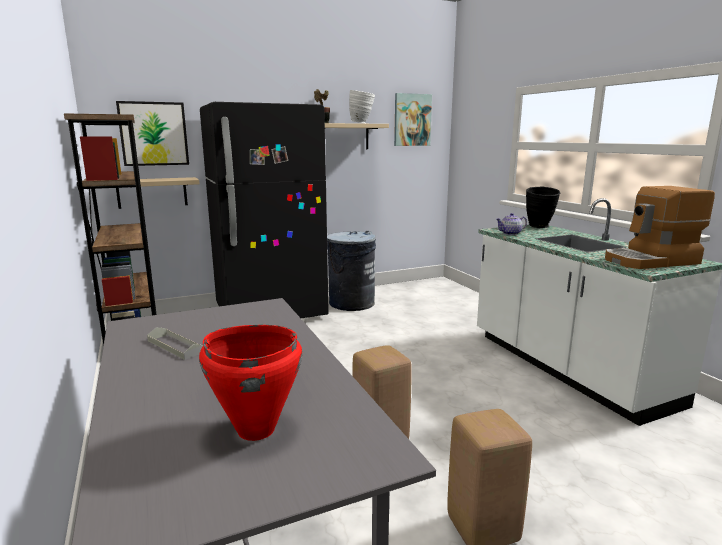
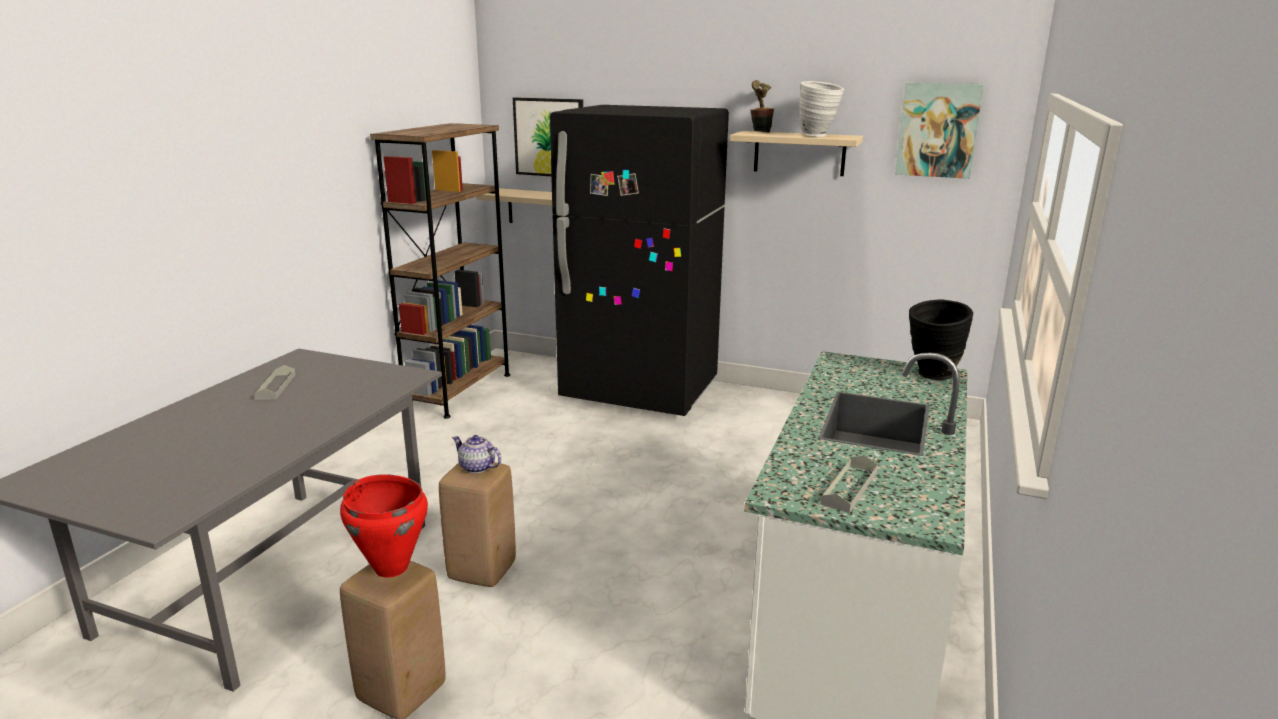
camera: 45 degrees right, 5 degrees up
(255, 429) = (164, 465): red cooking pot -> red cooking pot (391, 567)
(351, 303) = (752, 412): grey trash can -> none
(510, 233) = (836, 372): teapot -> teapot (477, 467)
(651, 261) = (849, 488): coffee machine -> grey tray

